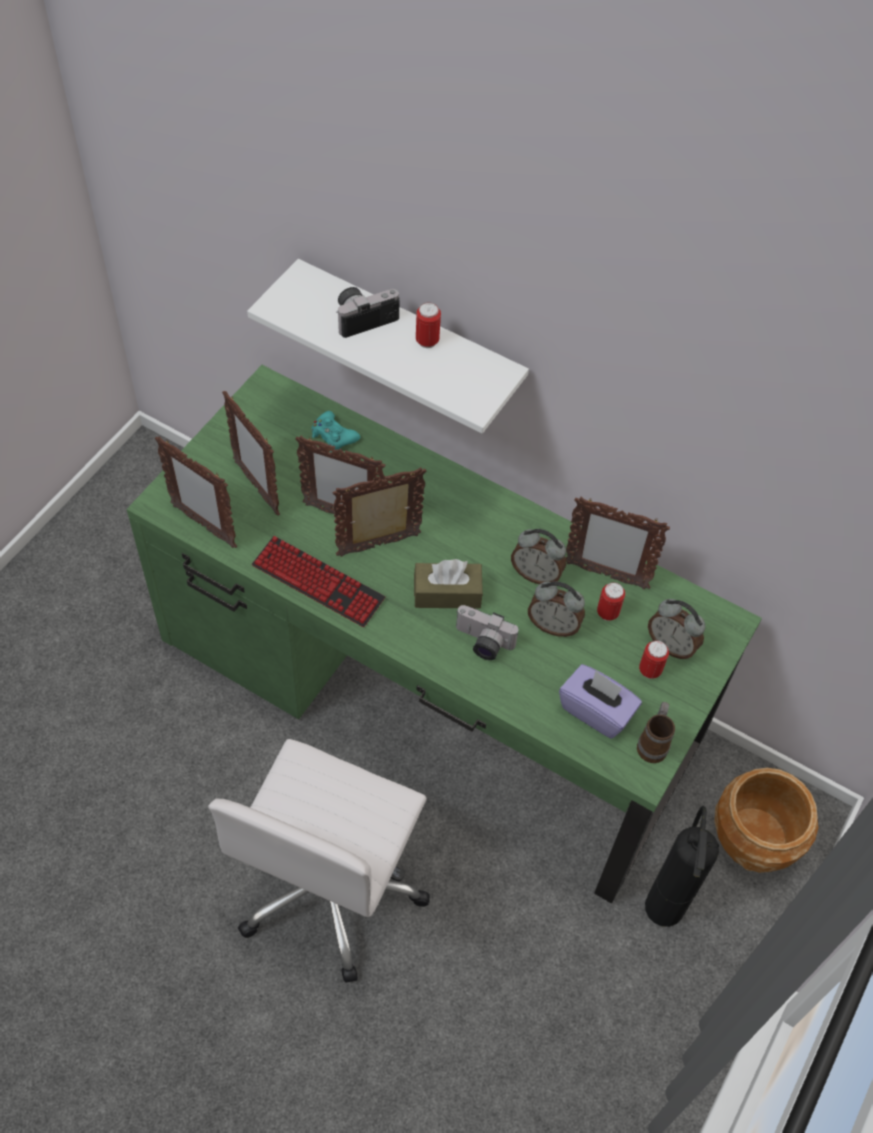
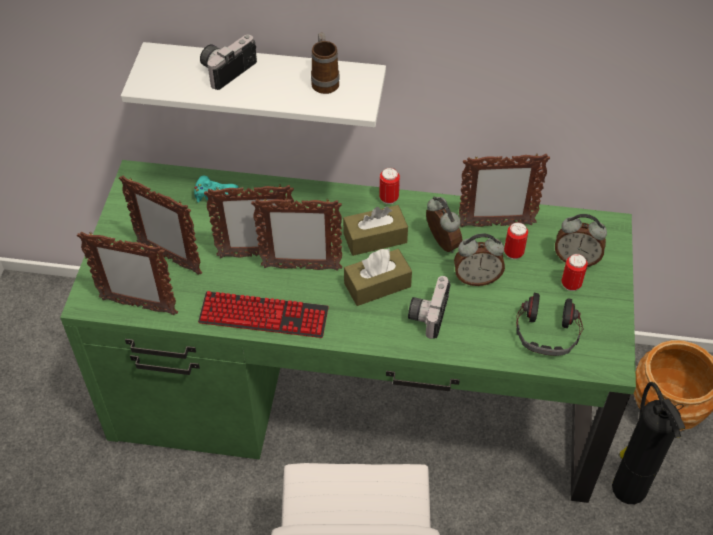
camera: 20 degrees left, 5 degrees down
(379, 546) = (300, 268): picture frame -> picture frame turned 135 degrees counterclockwise
(427, 341) = (290, 70): can -> can (389, 198)
(471, 542) = (375, 238): none -> brown tissue box
(482, 643) = (427, 313): camera -> camera turned 105 degrees clockwise
(536, 574) = (441, 244): alarm clock -> alarm clock turned 120 degrees counterclockwise
(596, 711) = (547, 331): purple tissue box -> headphones
(653, 743) = (605, 339): mug -> mug (324, 81)

